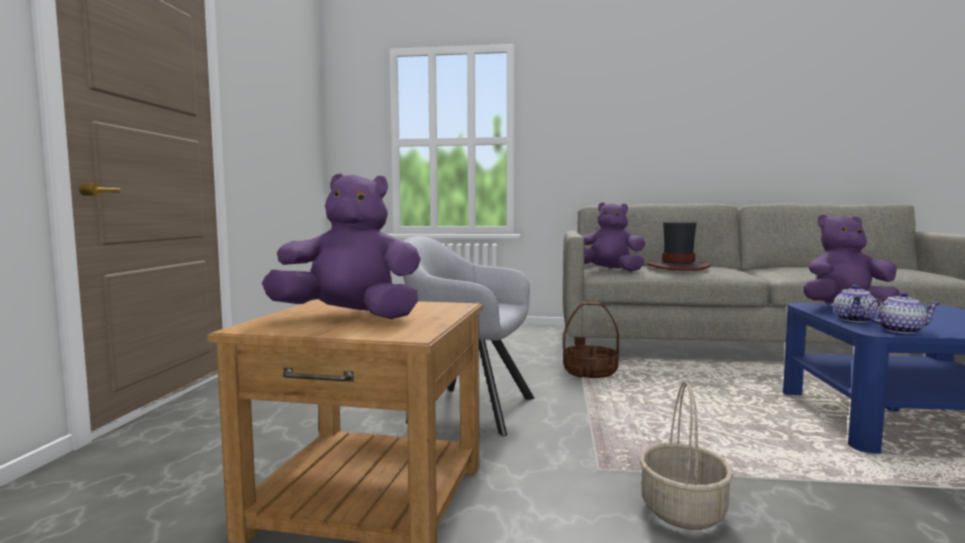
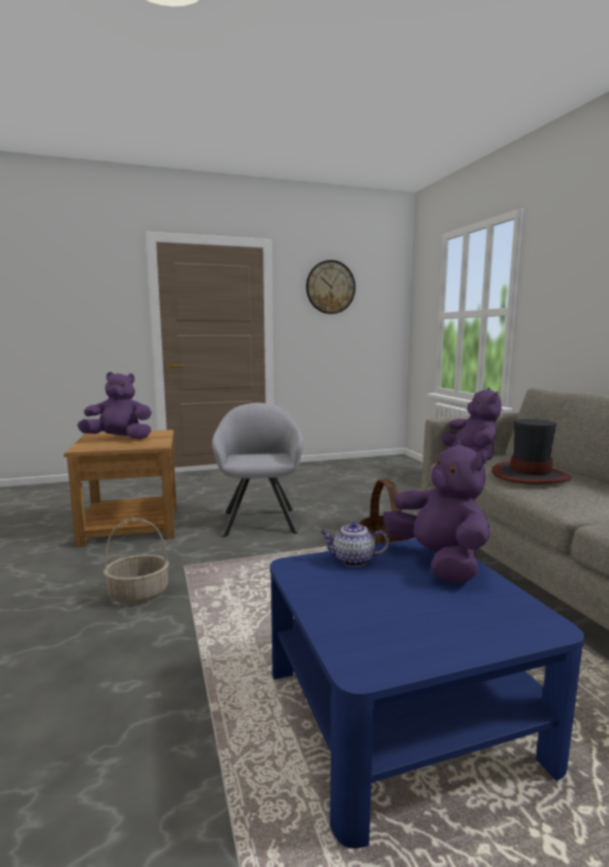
camera: 65 degrees right, 5 degrees up
(269, 84) = (330, 287): none -> wall clock
(350, 317) = (119, 439): purple plush toy -> purple plush toy turned 75 degrees counterclockwise
(901, 330) = (307, 577): teapot -> none

